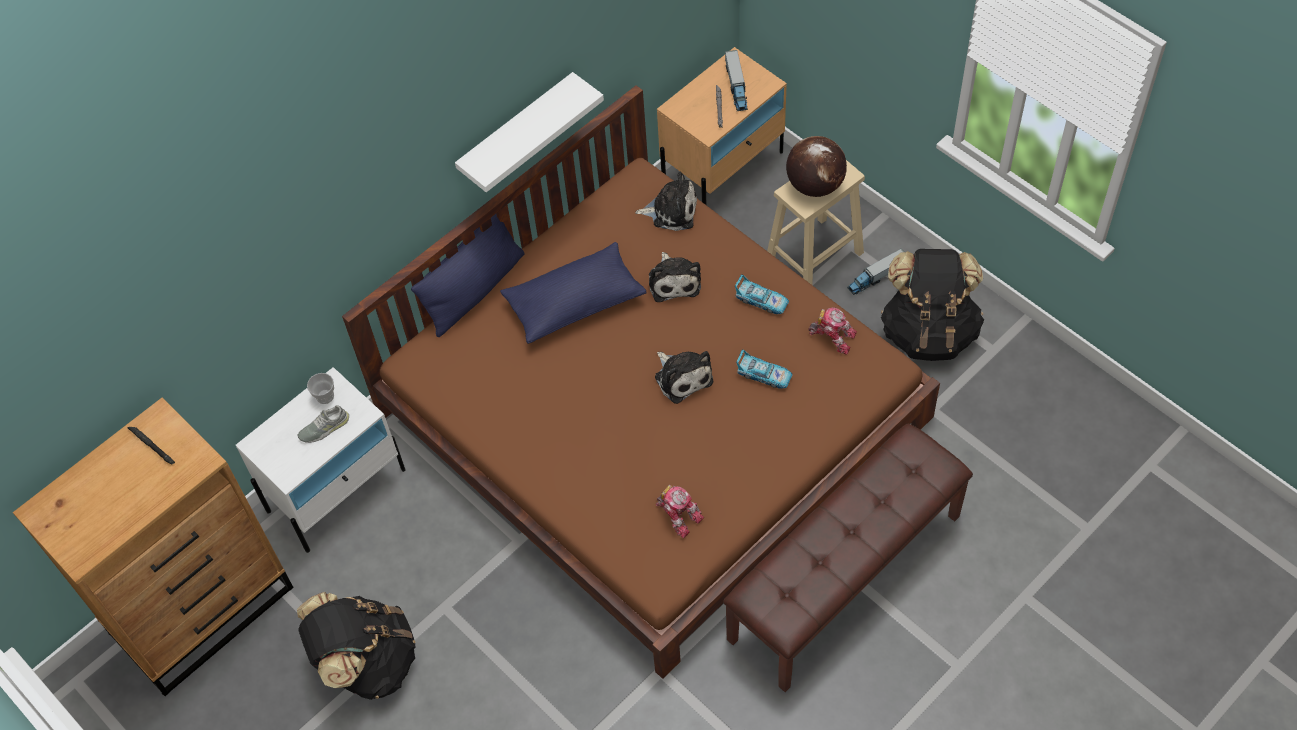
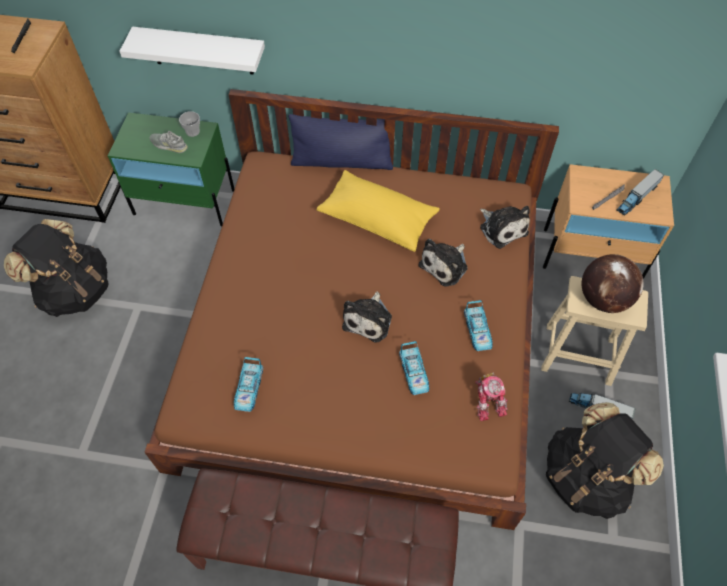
camera: 50 degrees right, 0 degrees up
(337, 490) = (185, 202): white nightstand -> green nightstand
(517, 132) = (432, 72): white shelf -> white shelf (201, 51)
(574, 303) = (377, 219): blue pillow -> yellow pillow
(678, 514) = (249, 389): toy robot -> toy car

